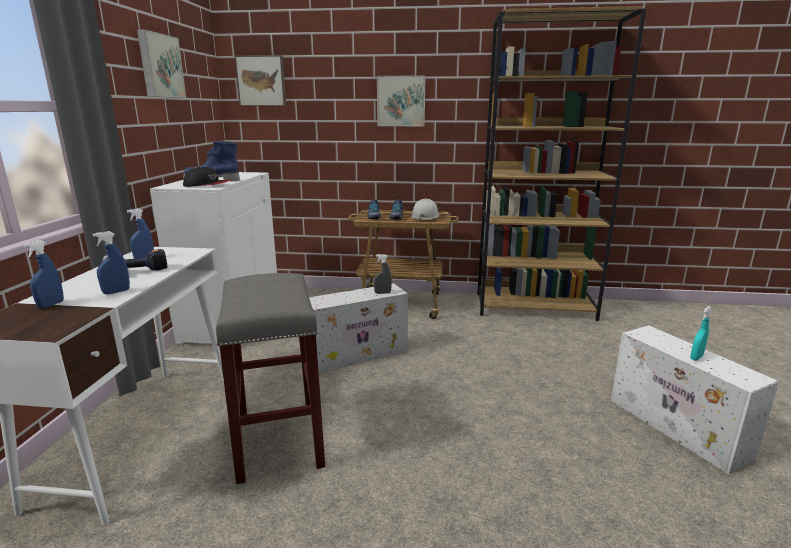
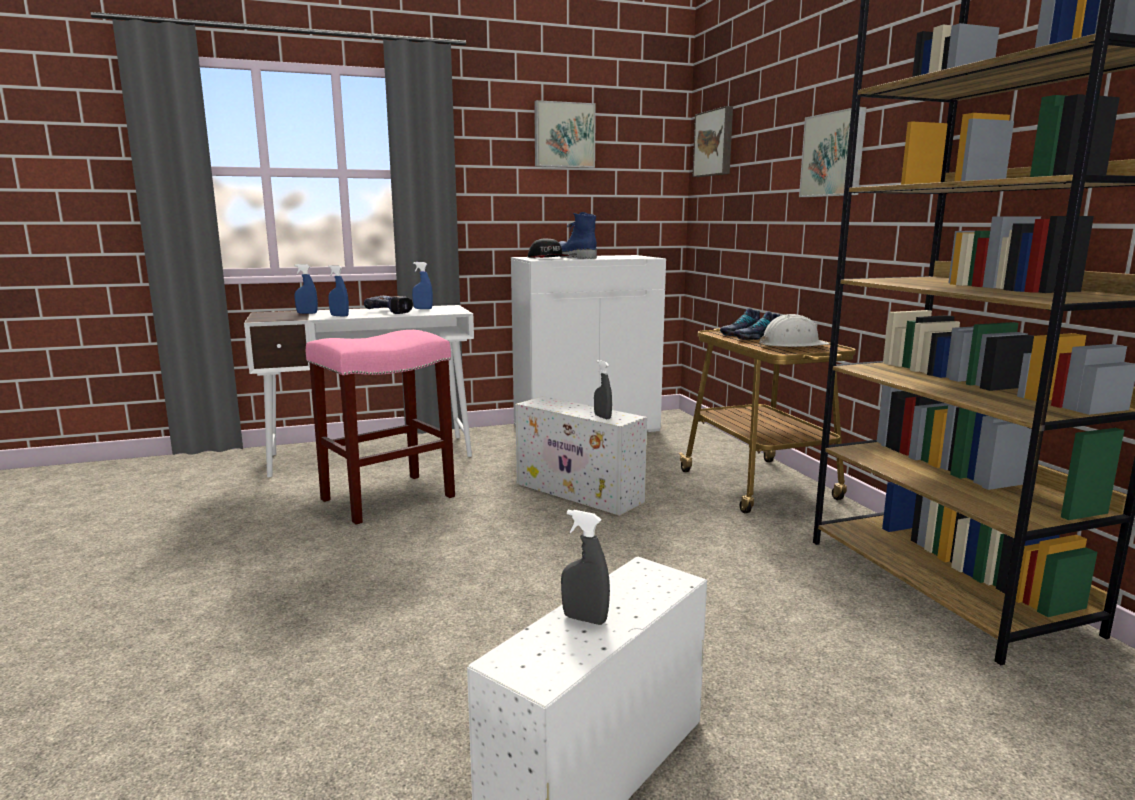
camera: 65 degrees right, 5 degrees down
(280, 440) = (387, 499): grey stool -> pink stool
(696, 357) = (584, 619): turquoise spray bottle -> grey spray bottle

